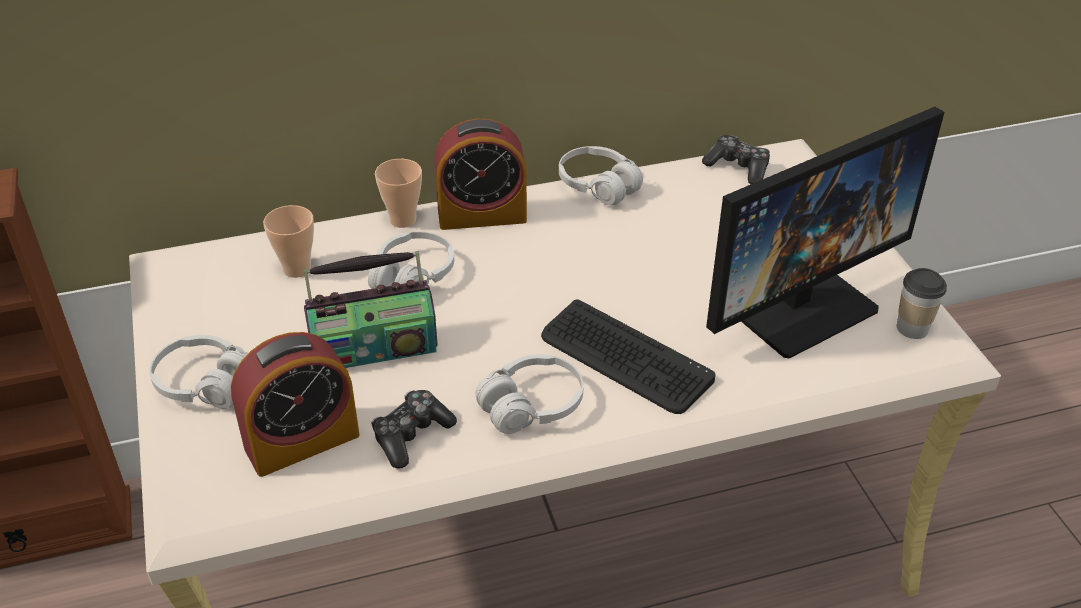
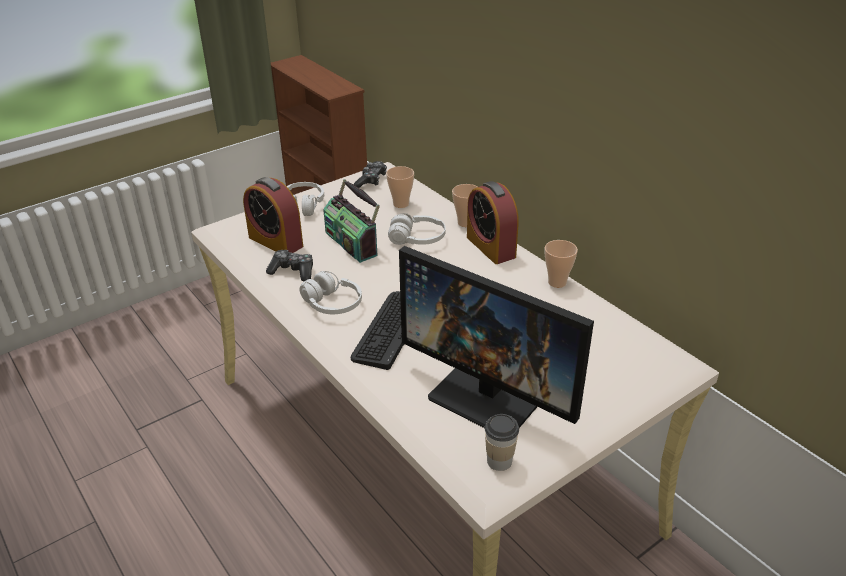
camera: 70 degrees right, 5 degrees down
(598, 186) = (557, 282): white headphones -> cup
(738, 168) = (634, 339): game controller -> game controller (371, 180)

